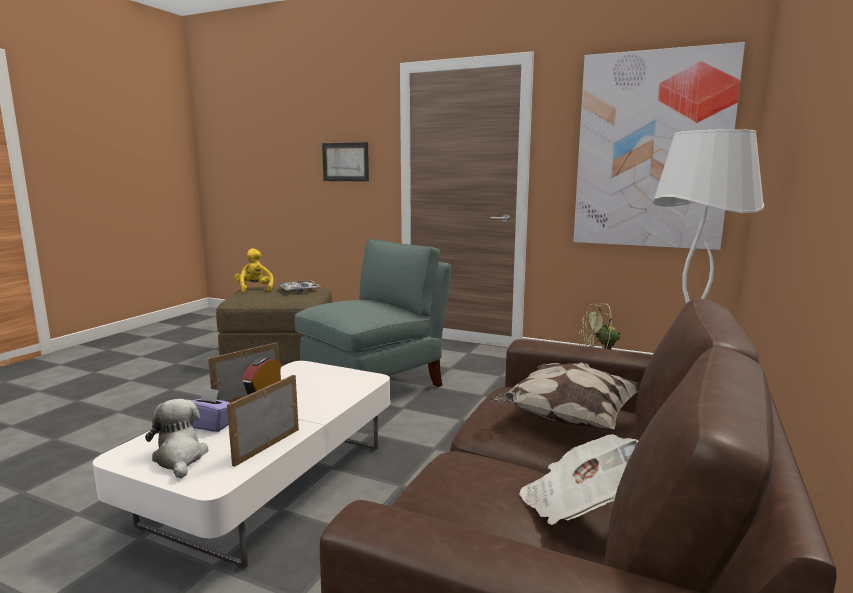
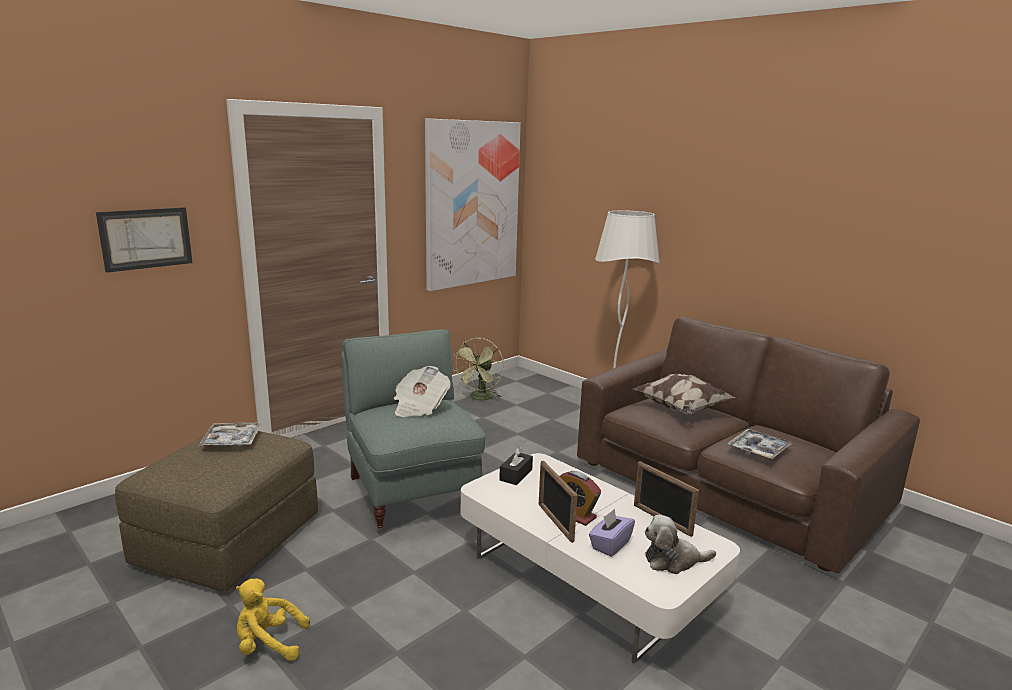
camera: 70 degrees left, 5 degrees up
(255, 289) = (174, 469): yellow plush toy -> yellow plush toy (268, 644)
(333, 374) = (516, 475): none -> black tissue box
(466, 479) = (758, 449): none -> tray
(578, 504) = (781, 431): newspaper -> newspaper (419, 407)

